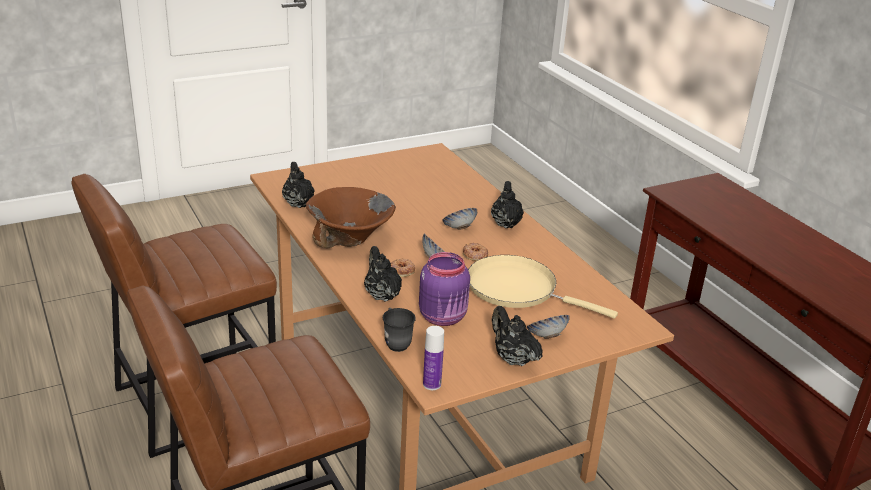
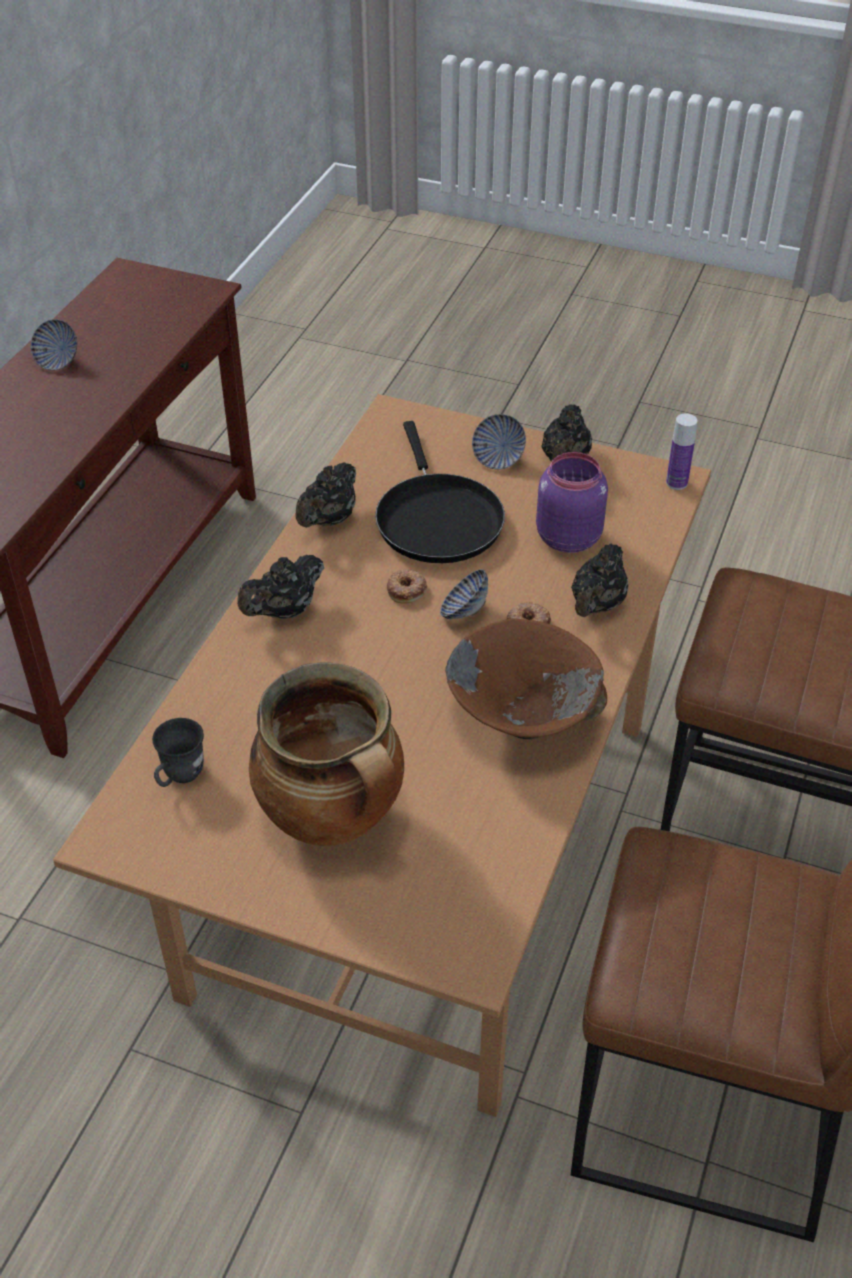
camera: 130 degrees left, 15 degrees up
(298, 203) = (507, 854): black teapot -> black teapot (329, 520)
(373, 184) = (334, 820): none -> cooking pot
(396, 342) = (656, 541): grey mug -> grey mug (179, 777)
(459, 228) = (356, 642): bowl -> bowl (58, 361)
(518, 289) = (437, 519): beige frying pan -> black frying pan

